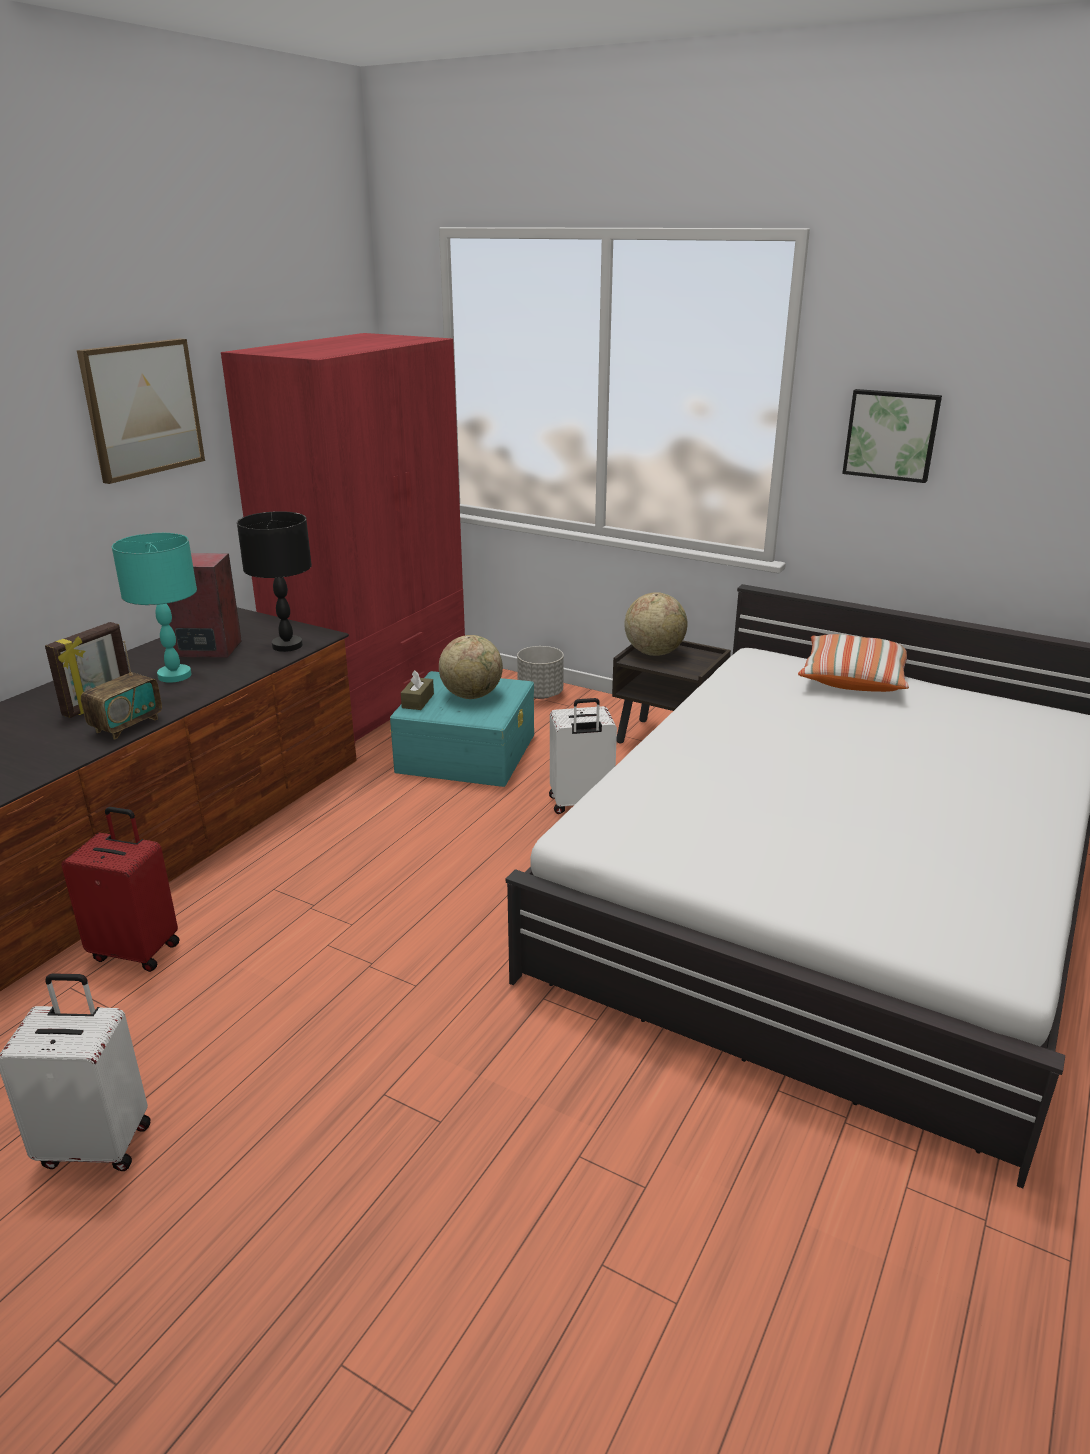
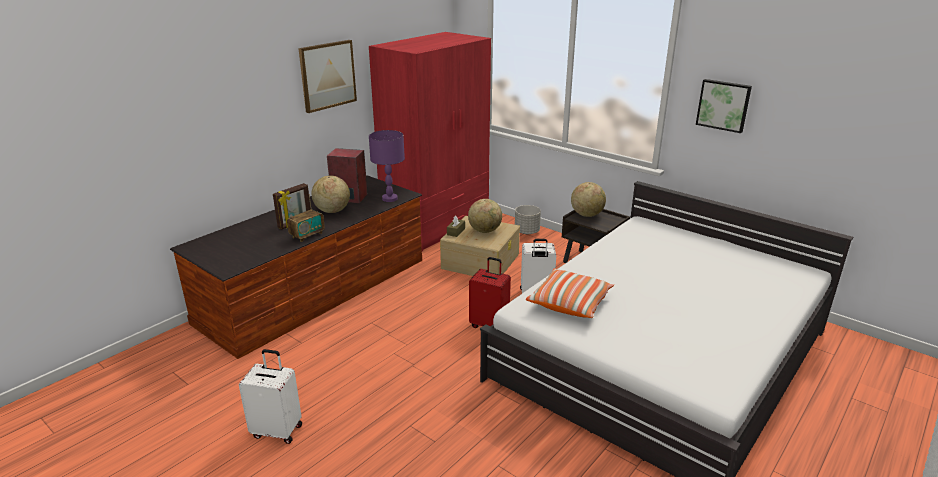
camera: 10 degrees right, 0 degrees up
(137, 950) = (303, 345): red suitcase -> red suitcase (490, 325)
(174, 676) = (332, 211): turquoise table lamp -> globe
(287, 645) = (389, 198): black table lamp -> purple table lamp
(467, 752) = (481, 261): turquoise storage box -> beige storage box
(853, 679) = (691, 239): pillow -> pillow (569, 303)

